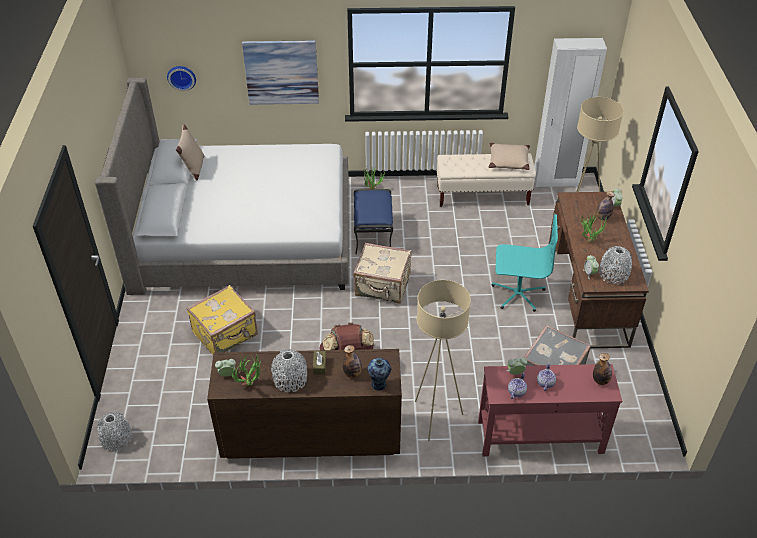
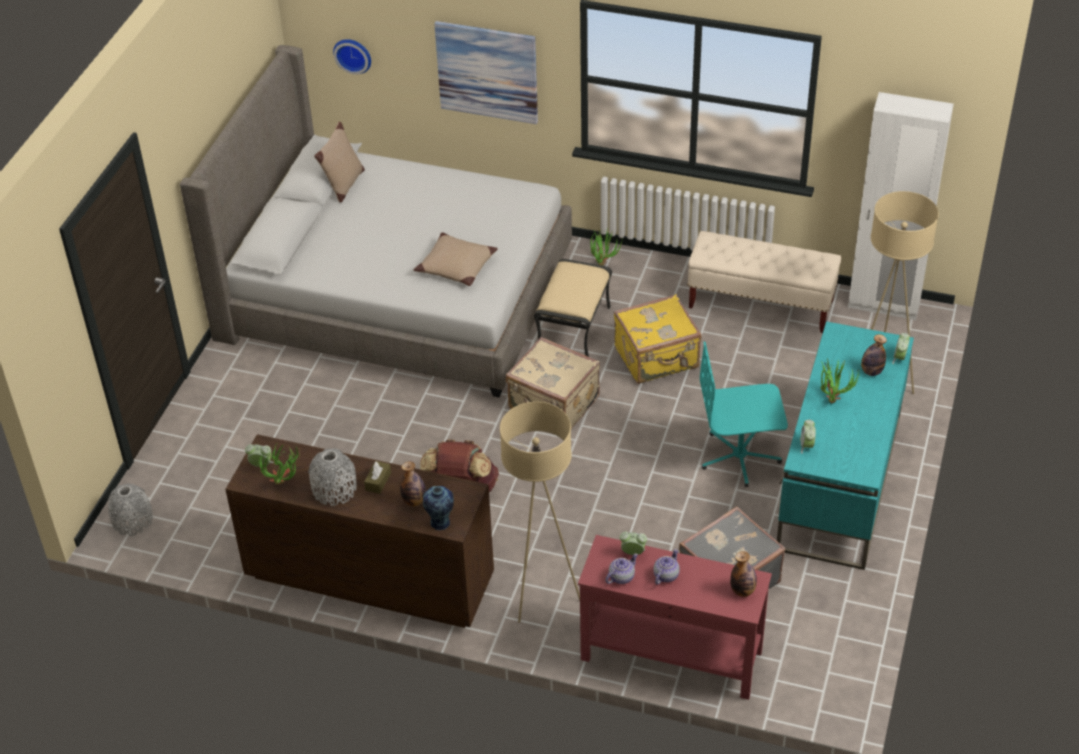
camera: 20 degrees right, 0 degrees up
(226, 334) = (317, 421): yellow suitcase -> yellow suitcase (657, 358)
(372, 234) = (573, 327): blue ottoman -> beige ottoman
(508, 161) = (799, 260): beige pillow -> beige pillow (456, 266)
(517, 293) = (740, 457): turquoise office chair -> turquoise office chair turned 150 degrees clockwise
(586, 297) = (839, 485): brown desk -> turquoise desk
(613, 274) = (840, 454): grey vase -> none

